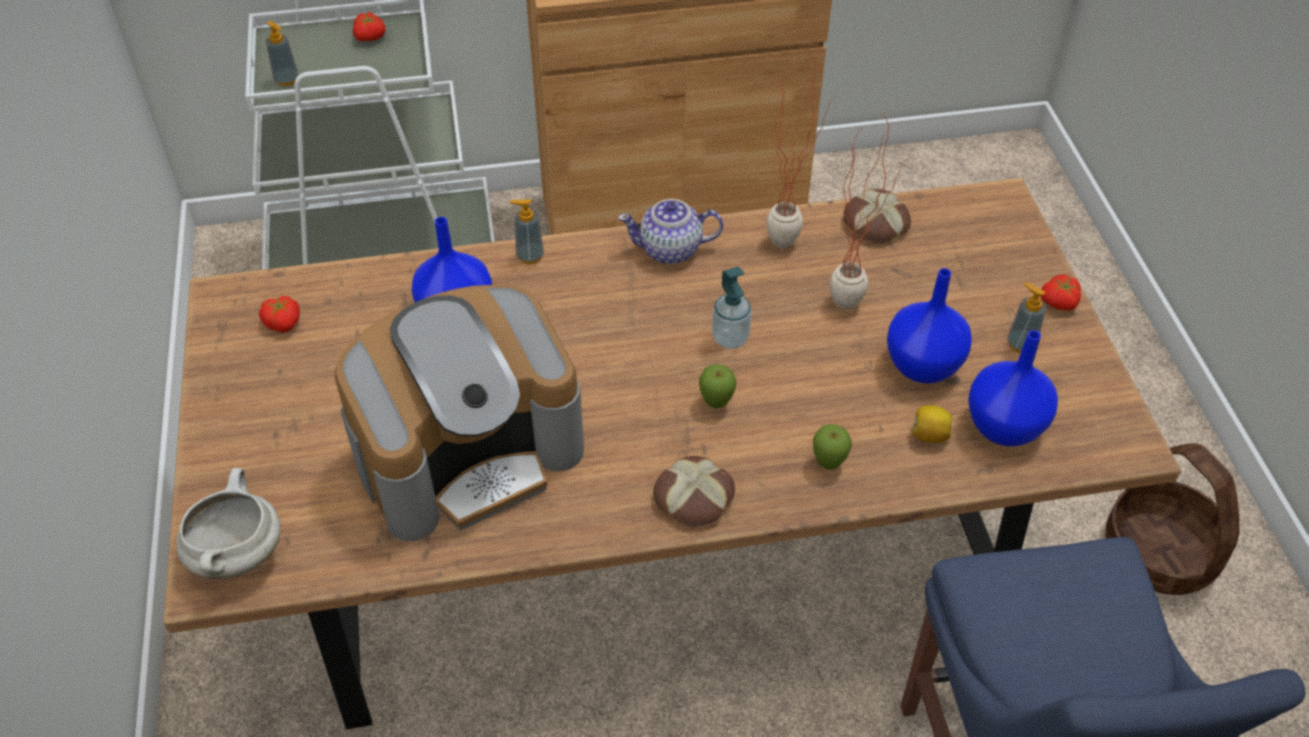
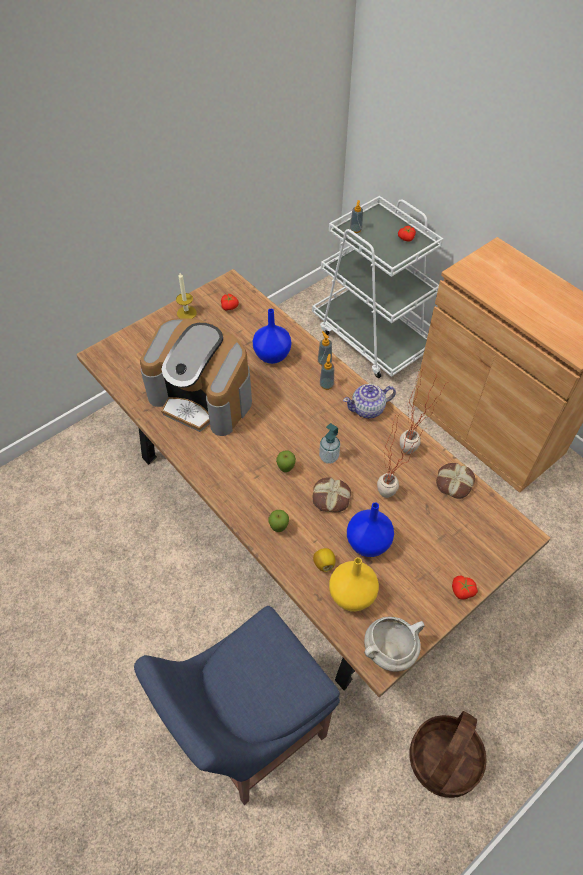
camera: 60 degrees right, 5 degrees up
(235, 392) = (186, 313): none -> candle
(237, 554) = (114, 356): white cooking pot -> white cooking pot (390, 649)
(671, 250) = (368, 409): teapot -> teapot turned 75 degrees counterclockwise
(695, 498) = (227, 485): bread -> bread (330, 498)
(1005, 426) = (353, 595): blue vase -> yellow vase
(1020, 344) = (416, 583): soap dispenser -> soap dispenser (326, 385)

